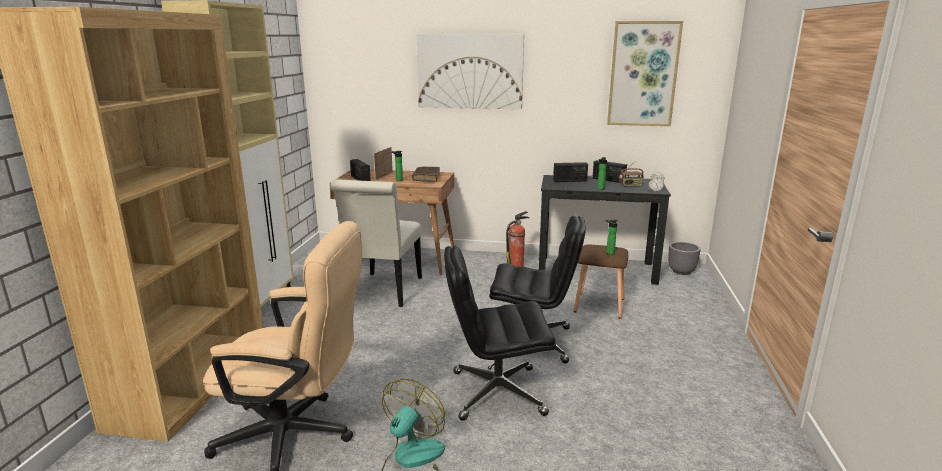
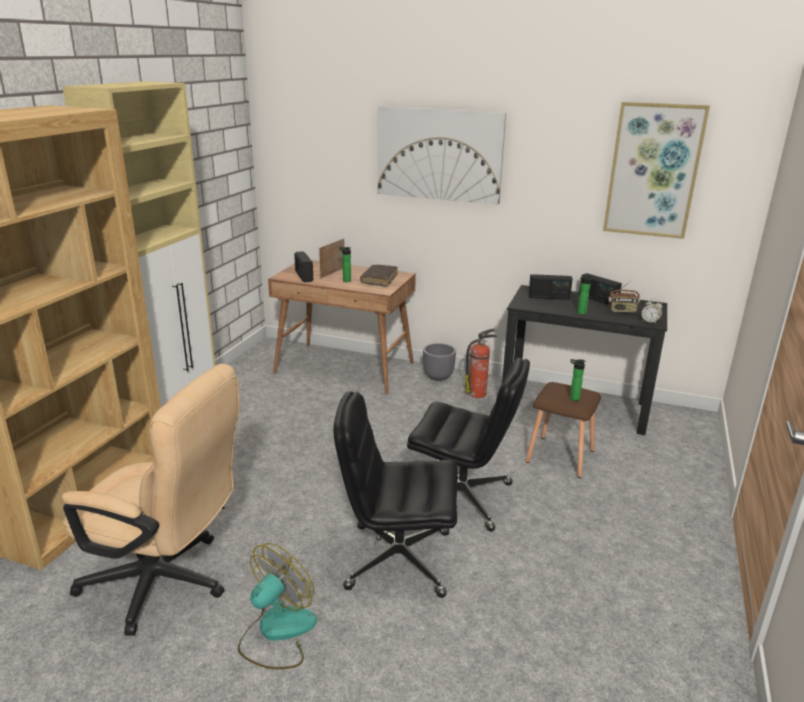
camera: 10 degrees right, 5 degrees up
(383, 292) = (315, 411): white chair -> none
(681, 271) = (682, 419): grey planter -> grey planter (438, 377)

